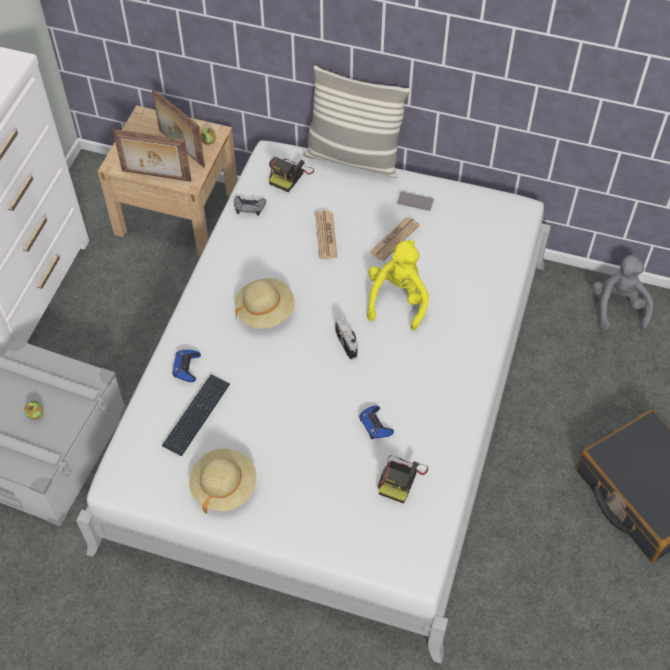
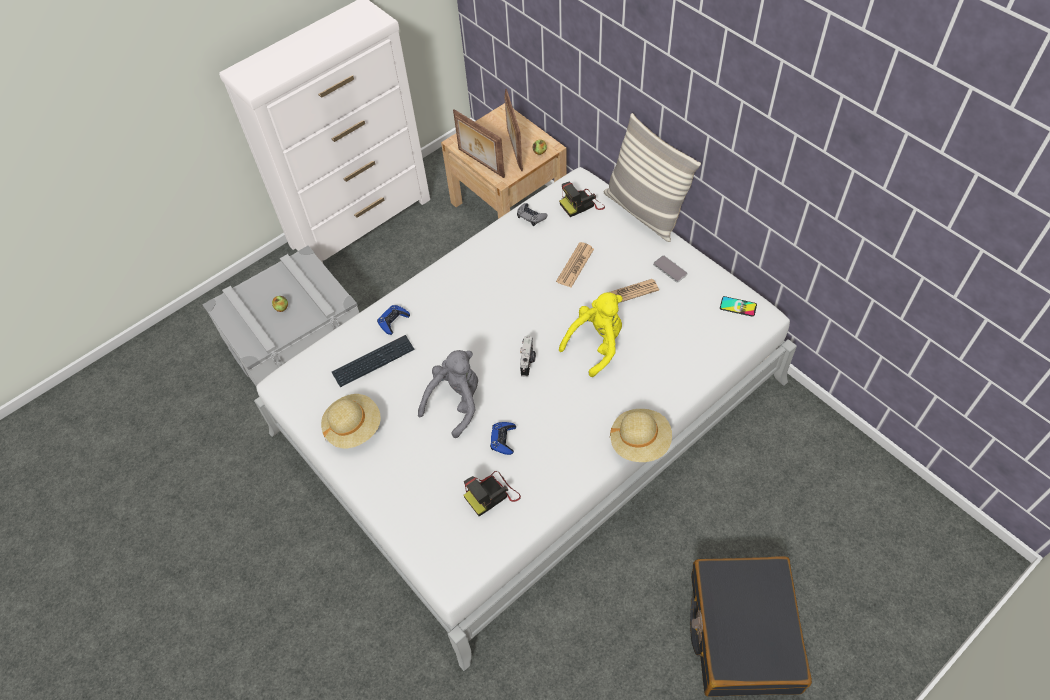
camera: 35 degrees right, 0 degrees up
(265, 311) = (483, 305): beige hat -> beige hat (640, 442)
(496, 209) = (738, 306): none -> phone
(618, 307) = (833, 451): grey plush toy -> grey plush toy (456, 403)

